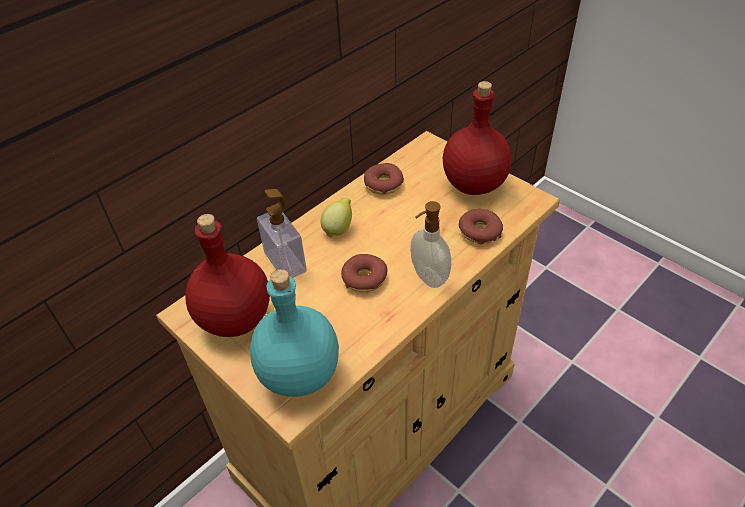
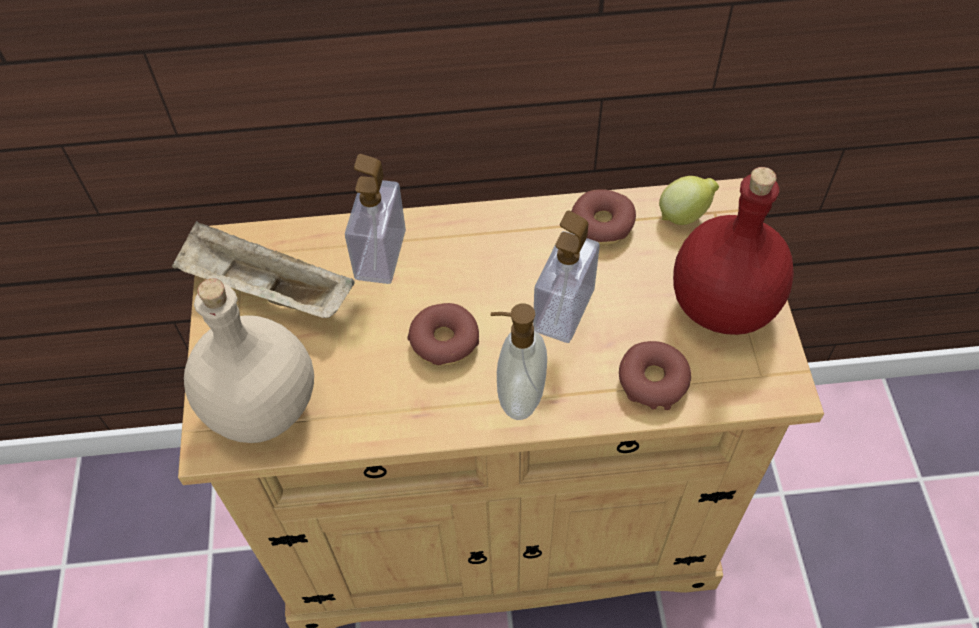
camera: 40 degrees right, 10 degrees up
(236, 319) = (265, 291): red bottle -> beige tray
(301, 373) = (263, 408): turquoise bottle -> beige bottle
(338, 229) = (482, 252): lemon -> lemon (684, 215)
(407, 229) = (564, 309): none -> soap dispenser

